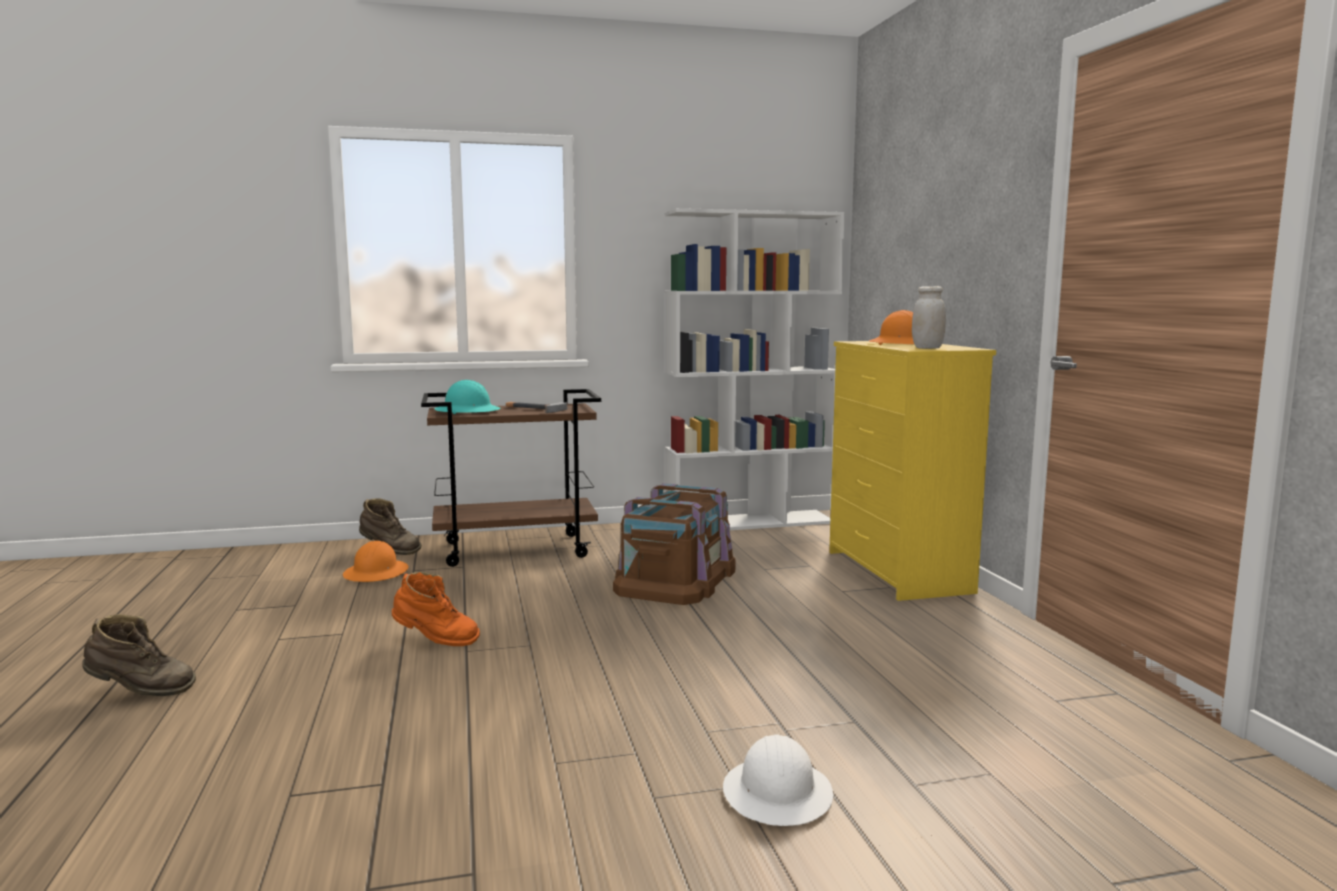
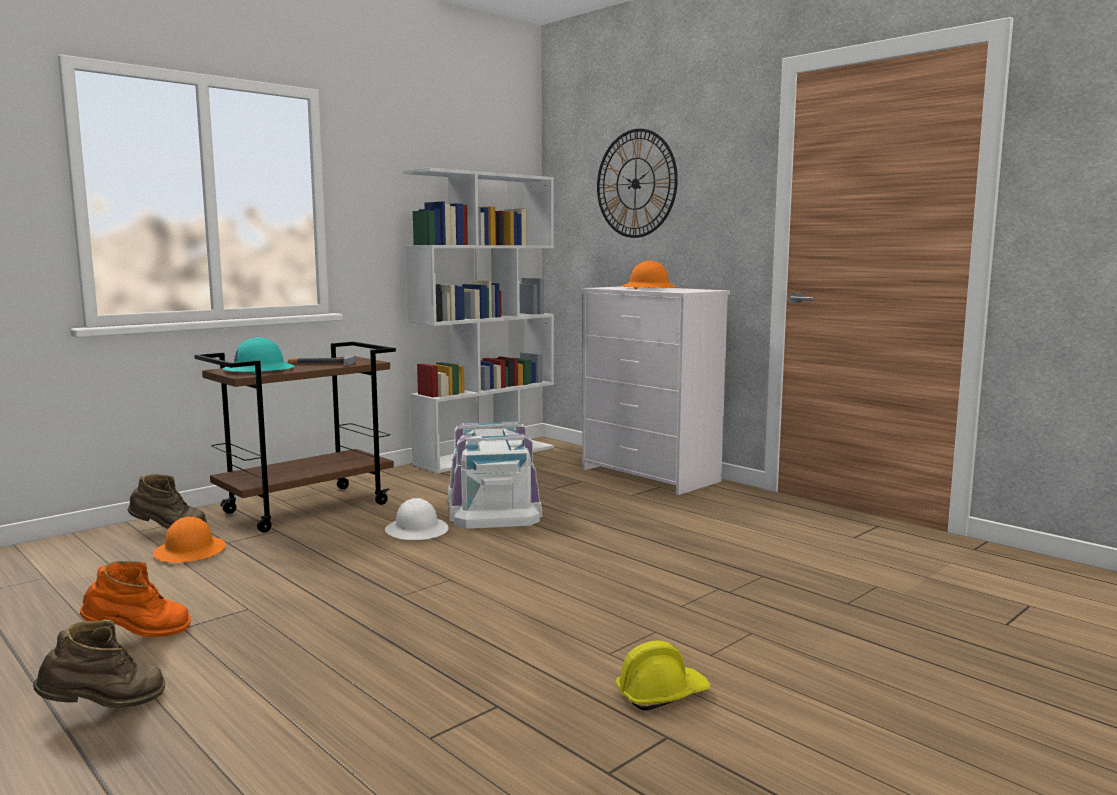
camera: 30 degrees left, 0 degrees up
(435, 641) = (358, 595): orange boot -> orange boot (139, 636)
(537, 824) = (661, 694): none -> yellow hard hat
(675, 578) = (492, 507): brown storage box -> white storage box
(778, 794) = (782, 630): white hard hat -> white hard hat (417, 531)
(897, 572) = (650, 475): yellow dresser -> white dresser
(923, 216) = (635, 183): none -> wall clock
(927, 348) = (682, 290): white jar -> none

